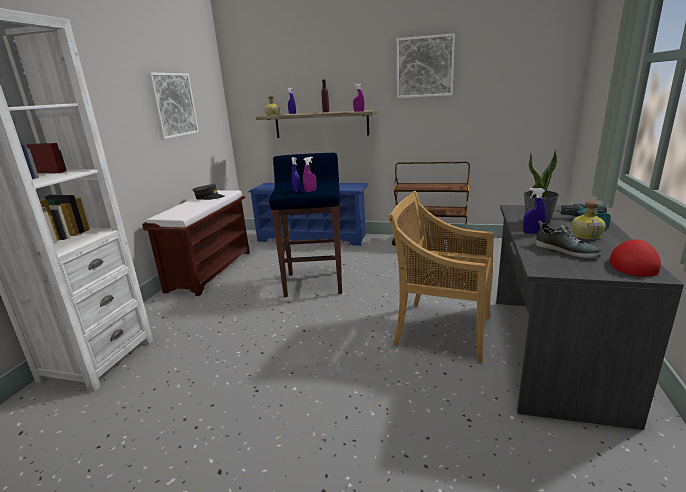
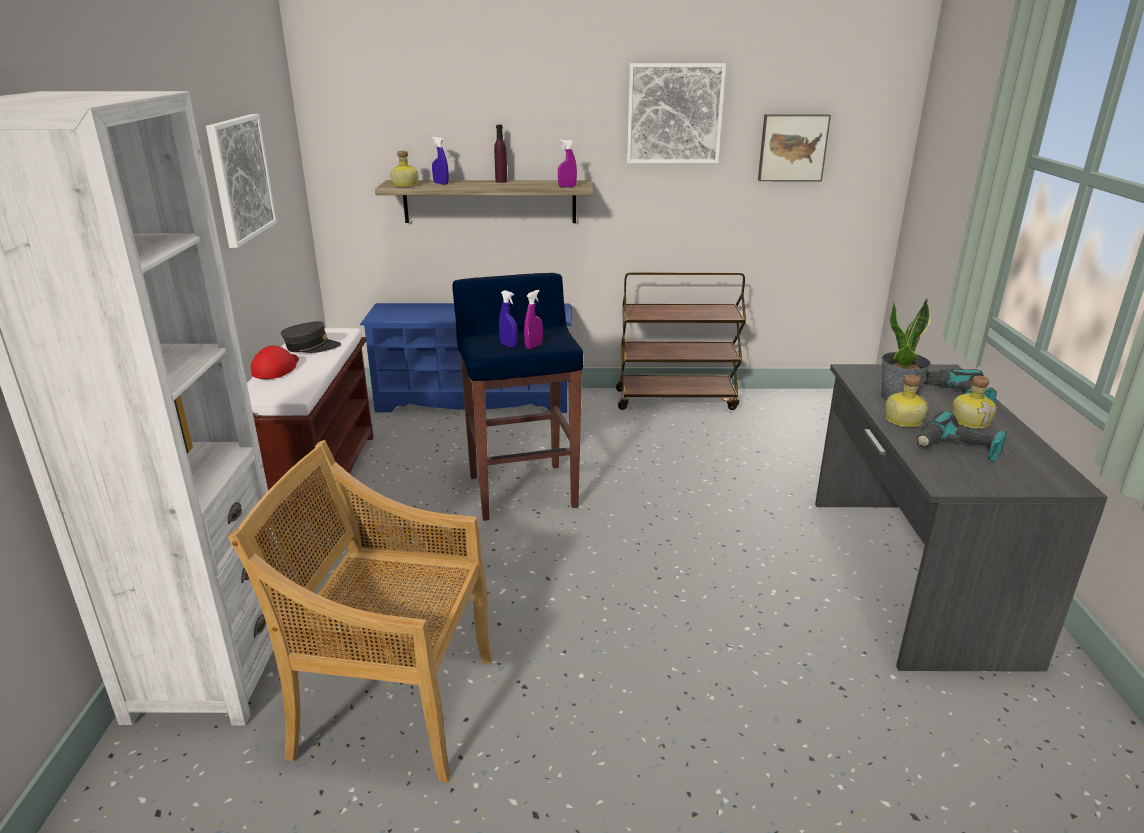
camera: 15 degrees left, 5 degrees up
(441, 330) = (755, 557): beige chair -> beige chair (392, 704)
(500, 83) = (792, 147): none -> picture
(532, 233) = (902, 420): blue spray bottle -> bottle
(566, 250) = (957, 449): shoe -> power drill
(632, 263) = (1042, 468): red cap -> red cap (277, 368)

